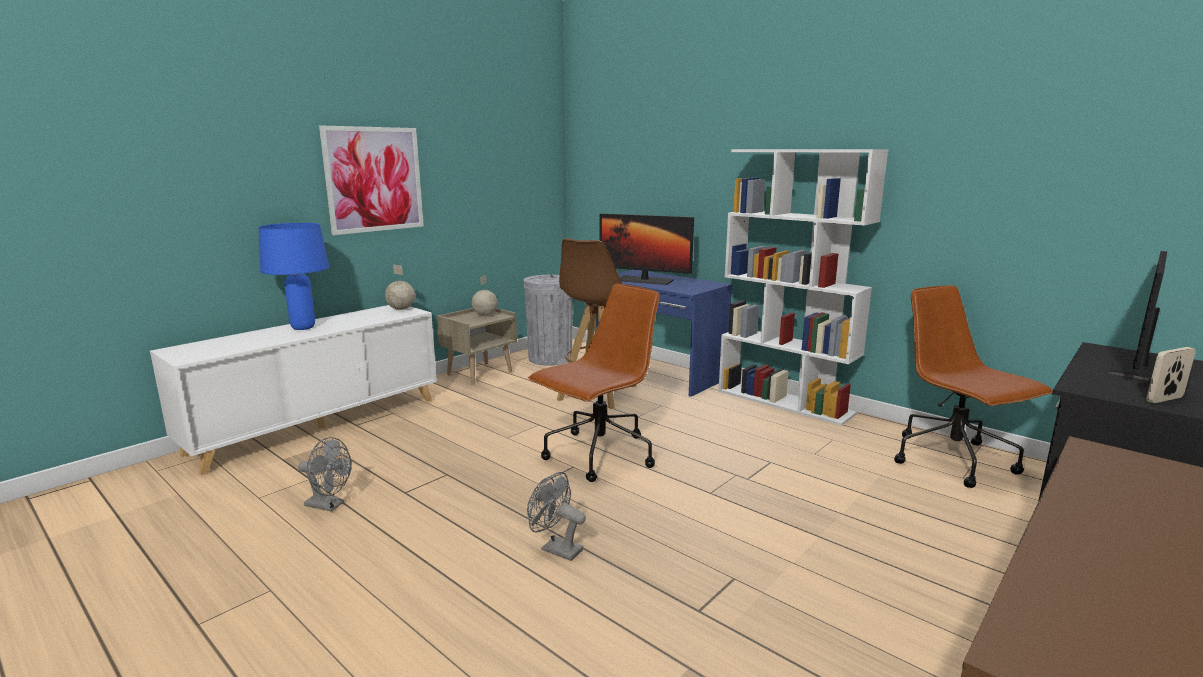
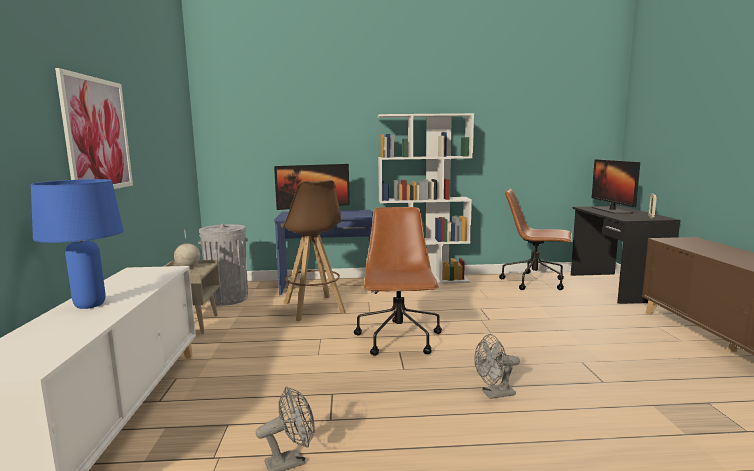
camera: 45 degrees left, 5 degrees down
(401, 309) = (149, 270): globe -> none

